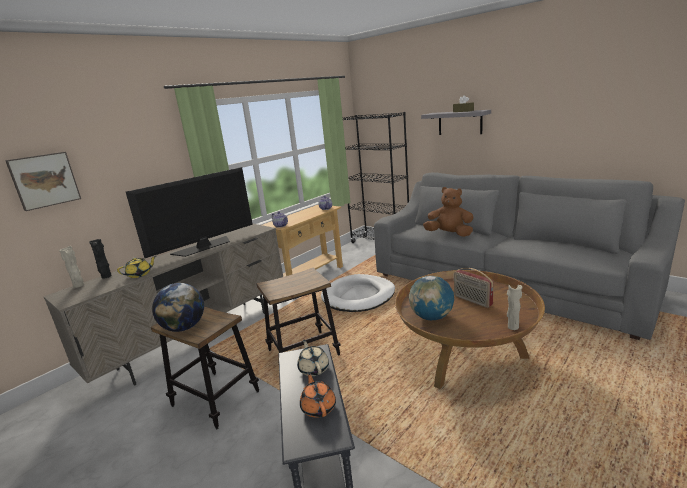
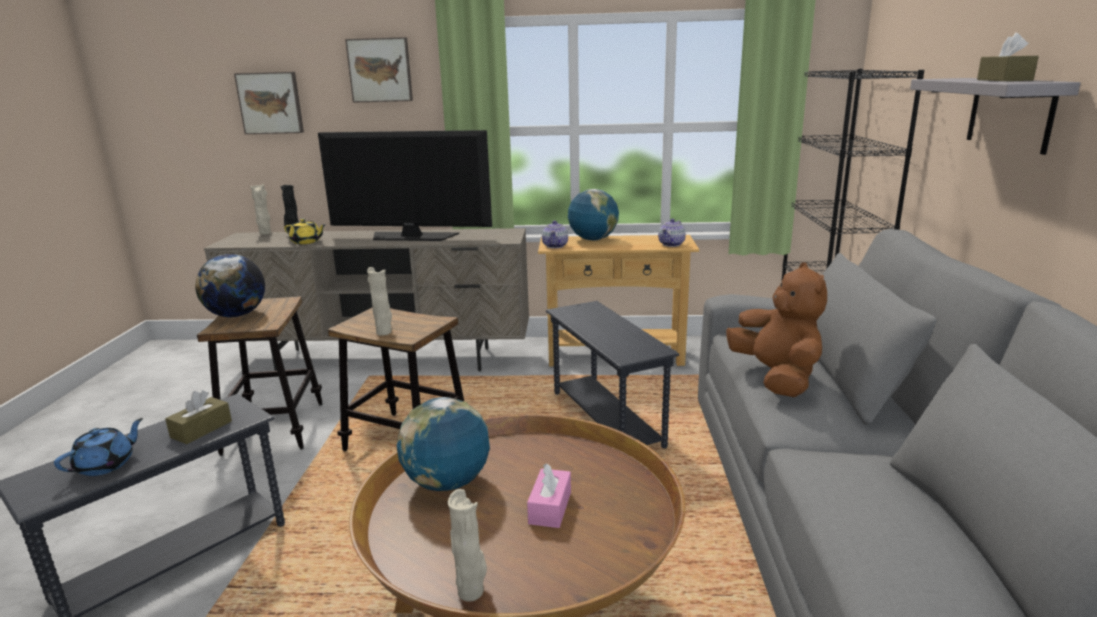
camera: 50 degrees right, 0 degrees up
(135, 141) = (380, 70): none -> picture
(288, 218) = (593, 239): none -> globe
(300, 287) = (384, 332): none -> beige vase
(314, 368) = (201, 429): beige teapot -> brown tissue box
(318, 407) = (106, 465): orange teapot -> blue teapot
(358, 296) = (607, 419): white dog bed -> grey side table
(472, 300) = (550, 508): radio -> pink tissue box

